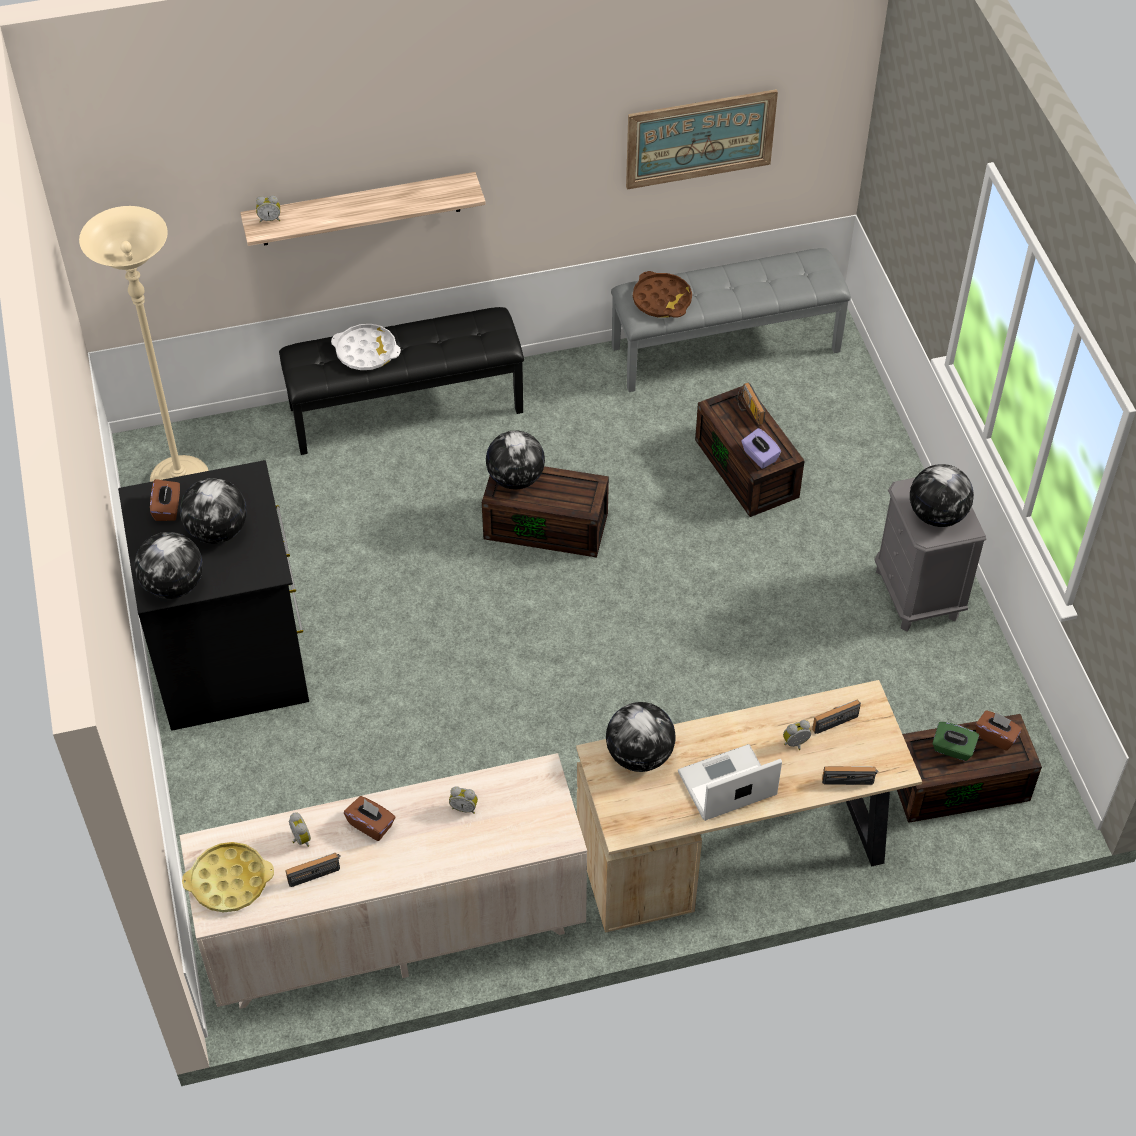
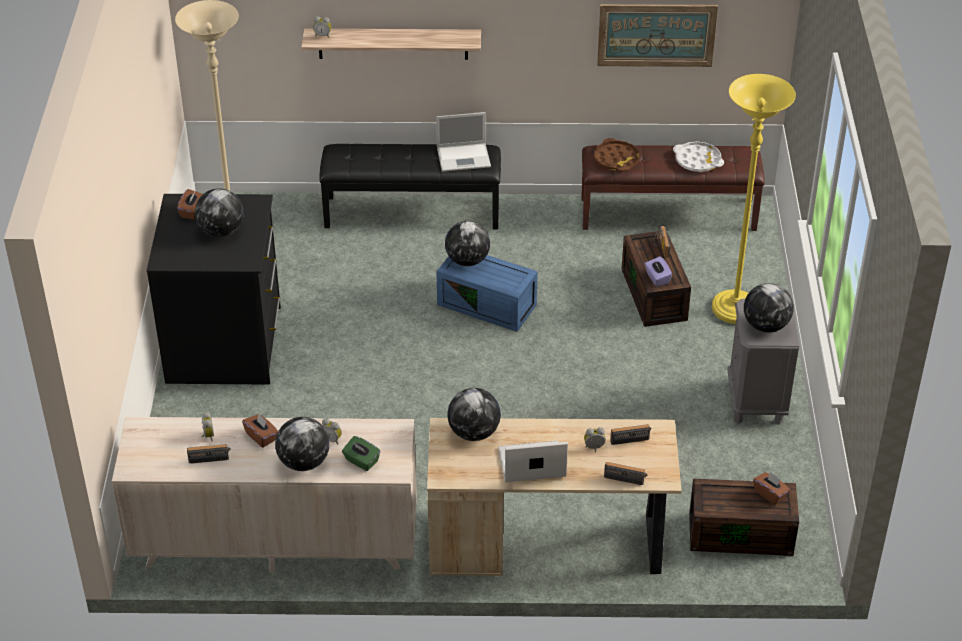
camera: 15 degrees right, 10 degrees down
(174, 585) = (178, 258): globe -> globe (304, 462)
(229, 881) = (148, 451): yellow tray -> none
(366, 351) = (384, 156): white tray -> white tray (697, 161)
(470, 333) = (464, 157): none -> laptop
(548, 525) = (488, 304): brown storage box -> blue storage box
(725, 348) = (668, 213): grey bench -> brown bench
(850, 470) = (734, 309): none -> yellow floor lamp
(952, 749) = (732, 496): green tissue box -> green tissue box (361, 461)

